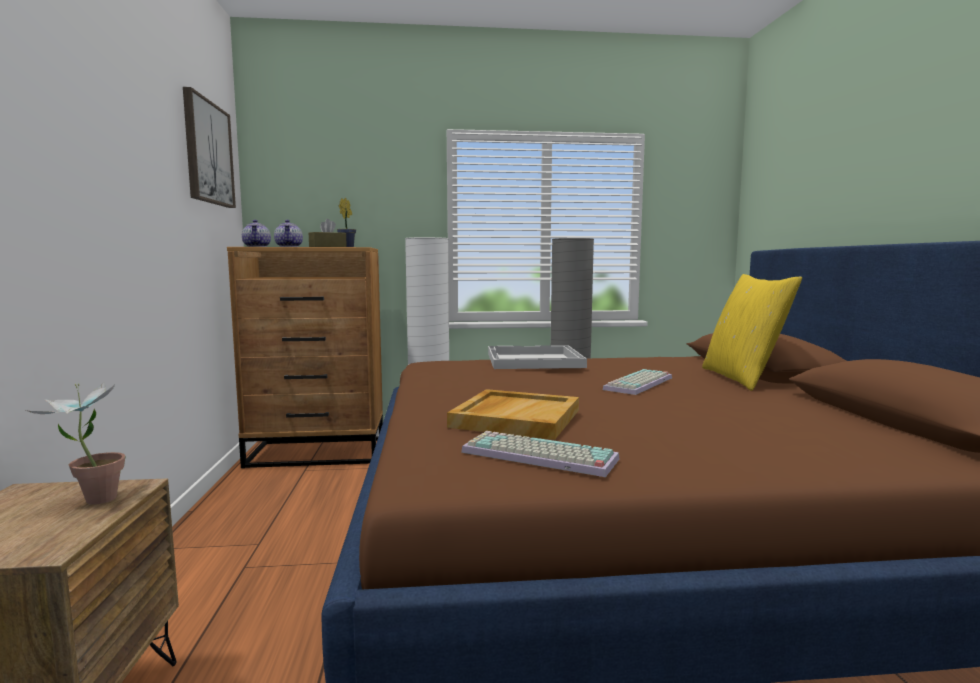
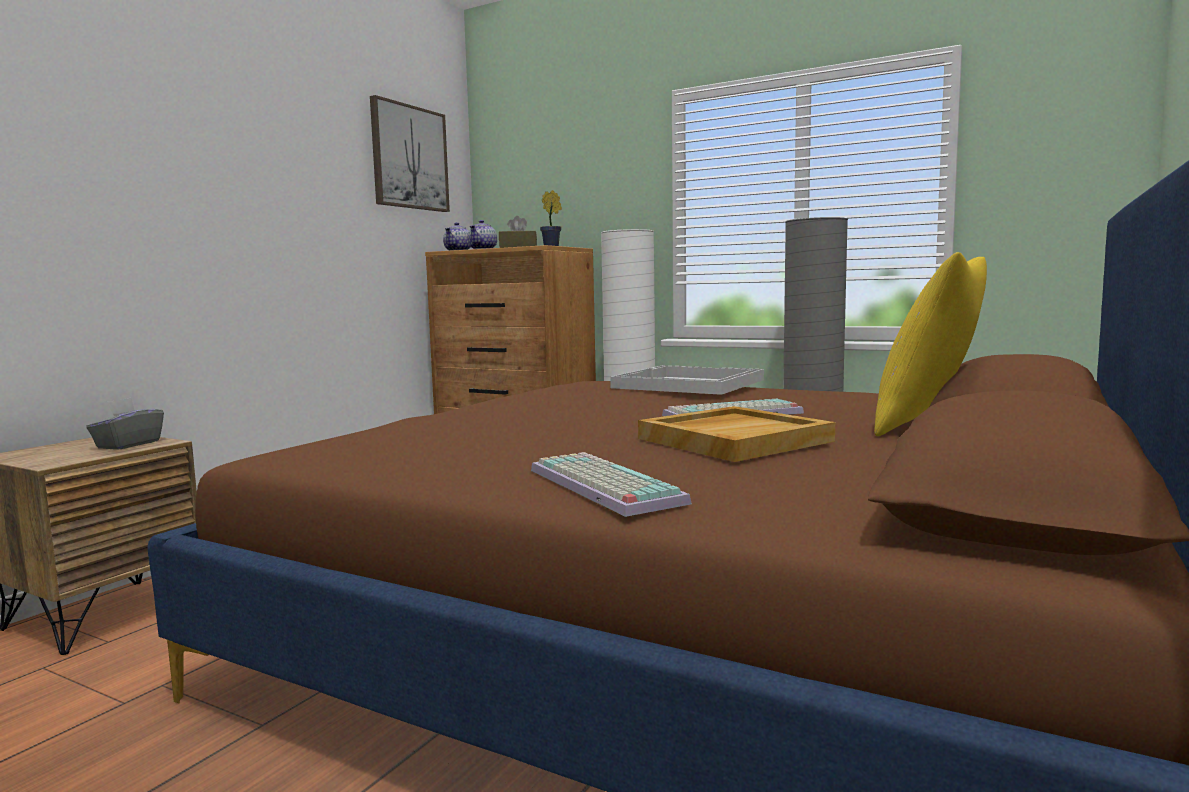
camera: 35 degrees right, 0 degrees up
(90, 499) = (128, 445): potted plant -> grey tissue box
(515, 418) = (482, 428): beige tray -> beige tray (734, 439)
(536, 456) = (392, 453): keyboard -> keyboard (599, 486)

